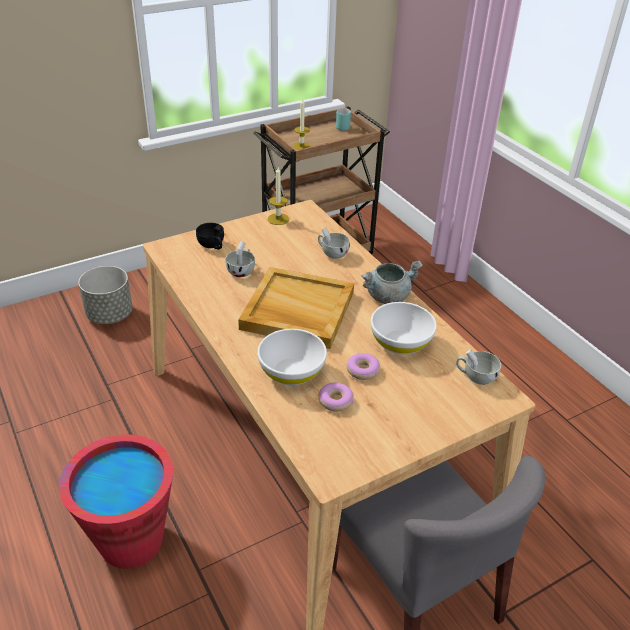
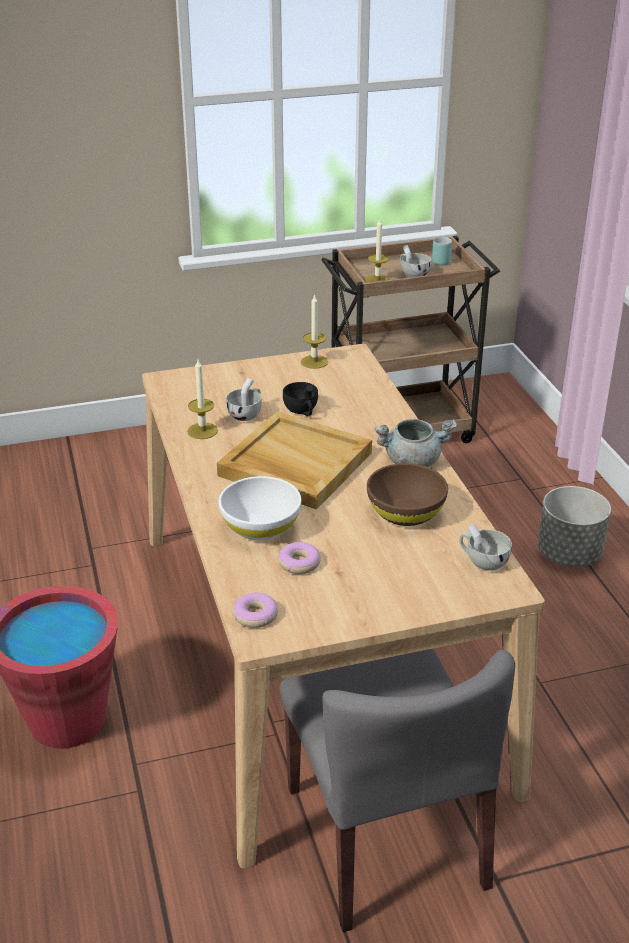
camera: 15 degrees right, 5 degrees down
(110, 315) = (117, 470): grey planter -> grey planter (569, 555)
(211, 290) = (202, 431): none -> candle
(212, 245) = (223, 383): black cup -> black cup (302, 411)
(332, 253) = (365, 406): white cup -> white cup (412, 274)
(362, 370) = (345, 536): donut -> donut (255, 615)
(401, 342) = (406, 513): white bowl -> brown bowl

